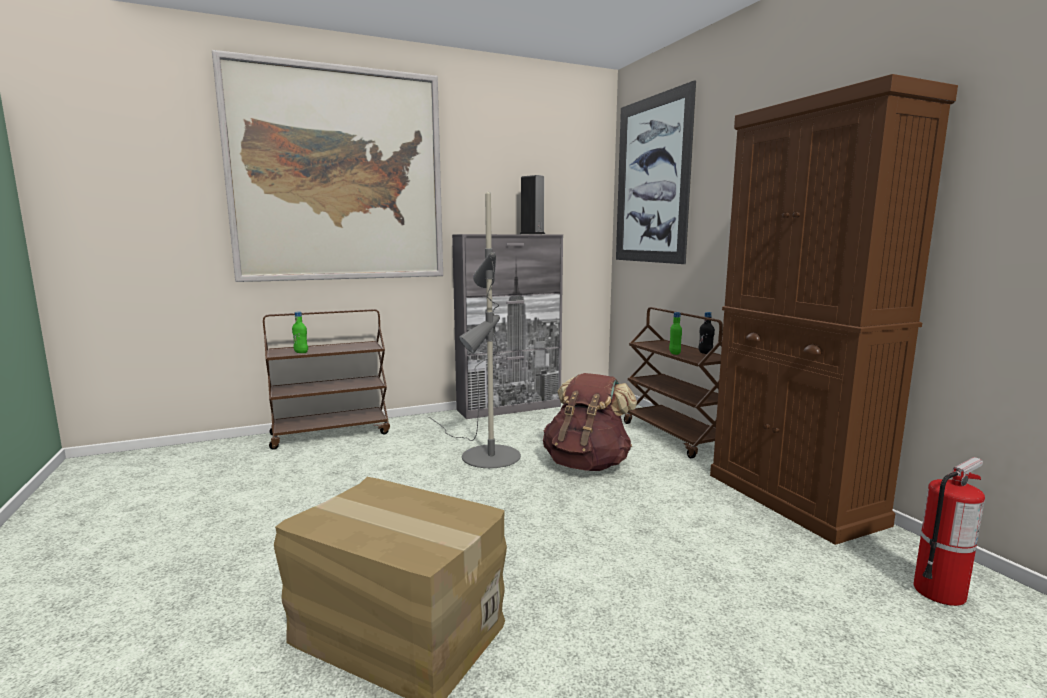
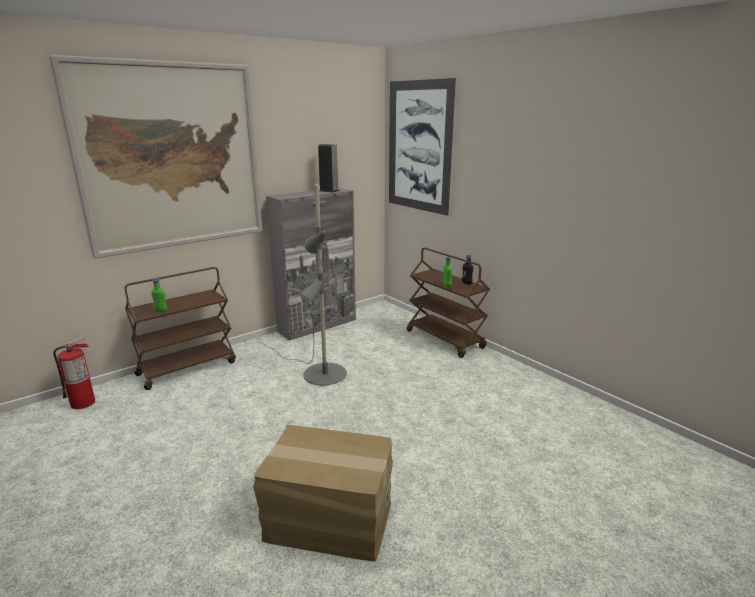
camera: 15 degrees left, 10 degrees up
(587, 464) = (395, 372): brown backpack -> none
(793, 499) = (530, 382): brown cabinet -> none
(939, 592) = (615, 435): fire extinguisher -> fire extinguisher (83, 403)

